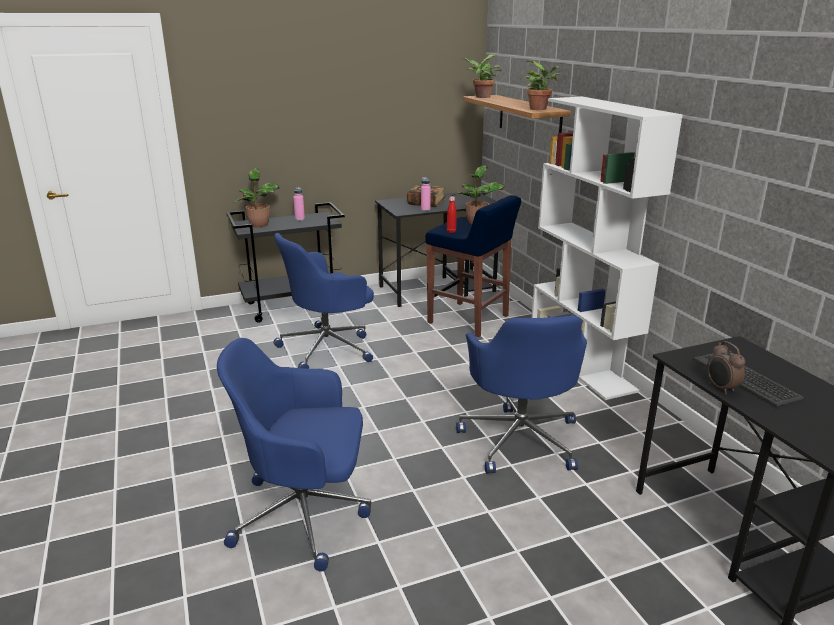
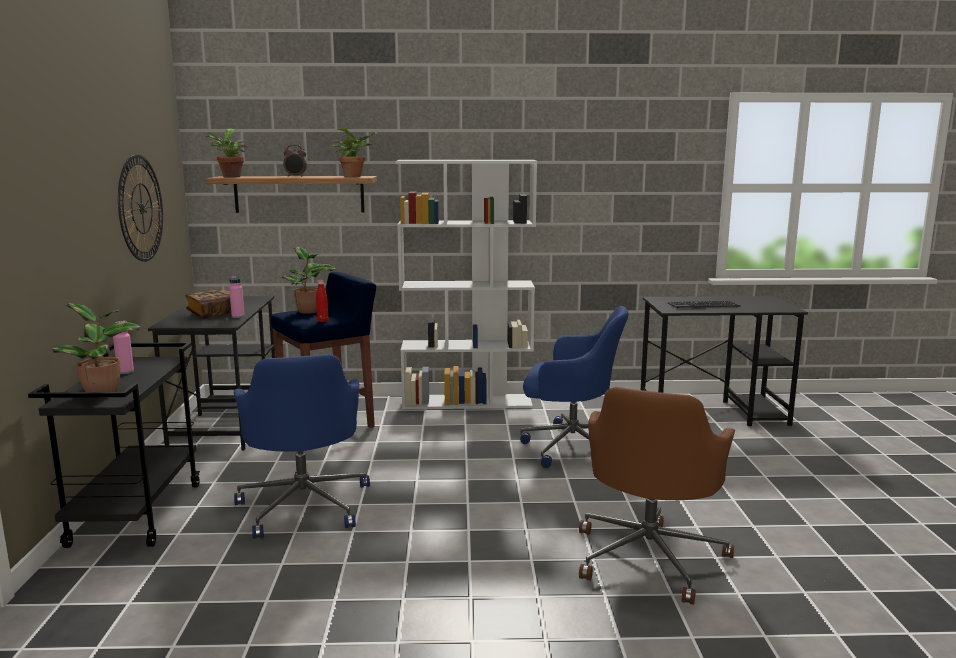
camera: 70 degrees left, 10 degrees down
(305, 515) = (650, 556): blue office chair -> brown office chair
(396, 115) = (141, 208): none -> wall clock
(721, 388) = (715, 310): alarm clock -> alarm clock (295, 176)

